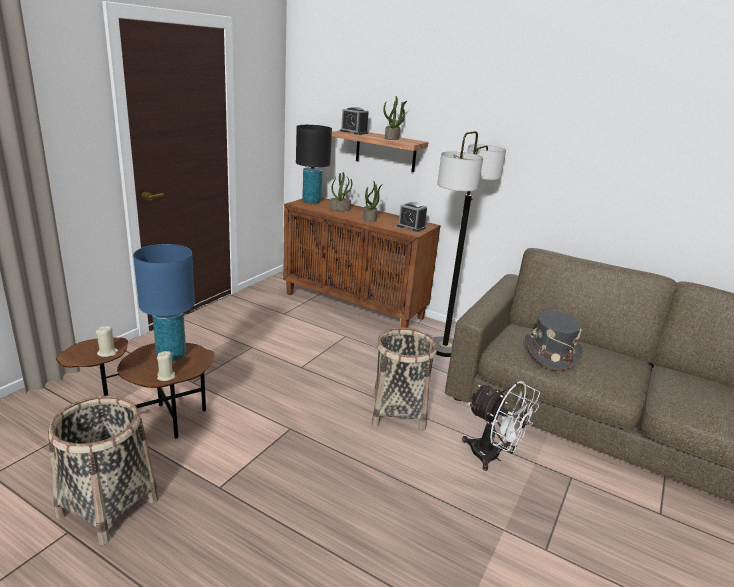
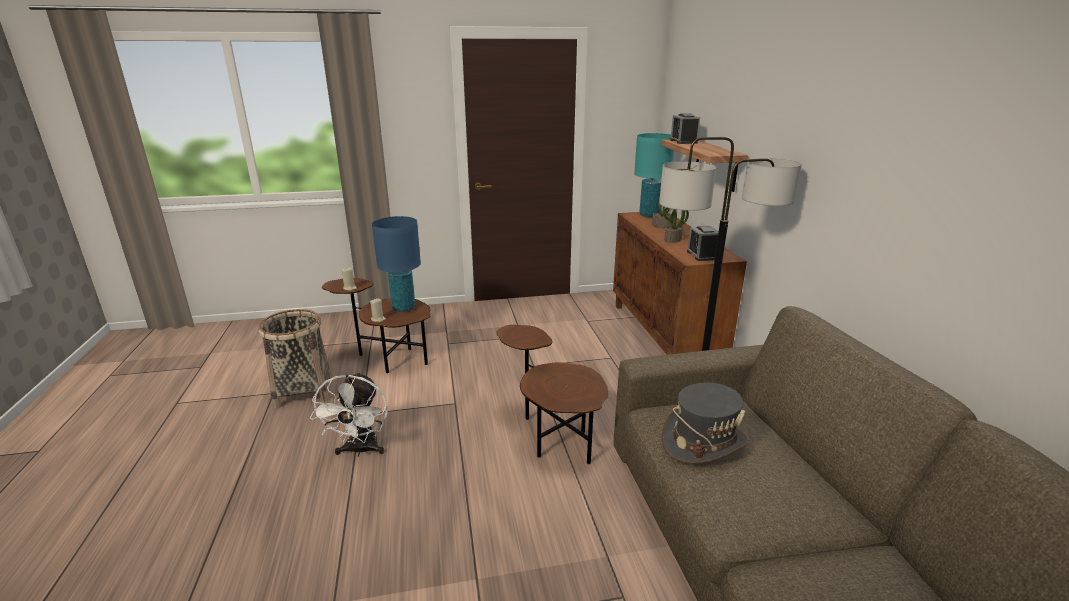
camera: 50 degrees right, 0 degrees up
(311, 201) = (649, 215): black table lamp -> turquoise table lamp
(392, 138) = (708, 149): potted plant -> none
(398, 412) = (552, 437): basket -> brown side table
(492, 457) = (572, 521): white fan -> white fan (360, 450)

